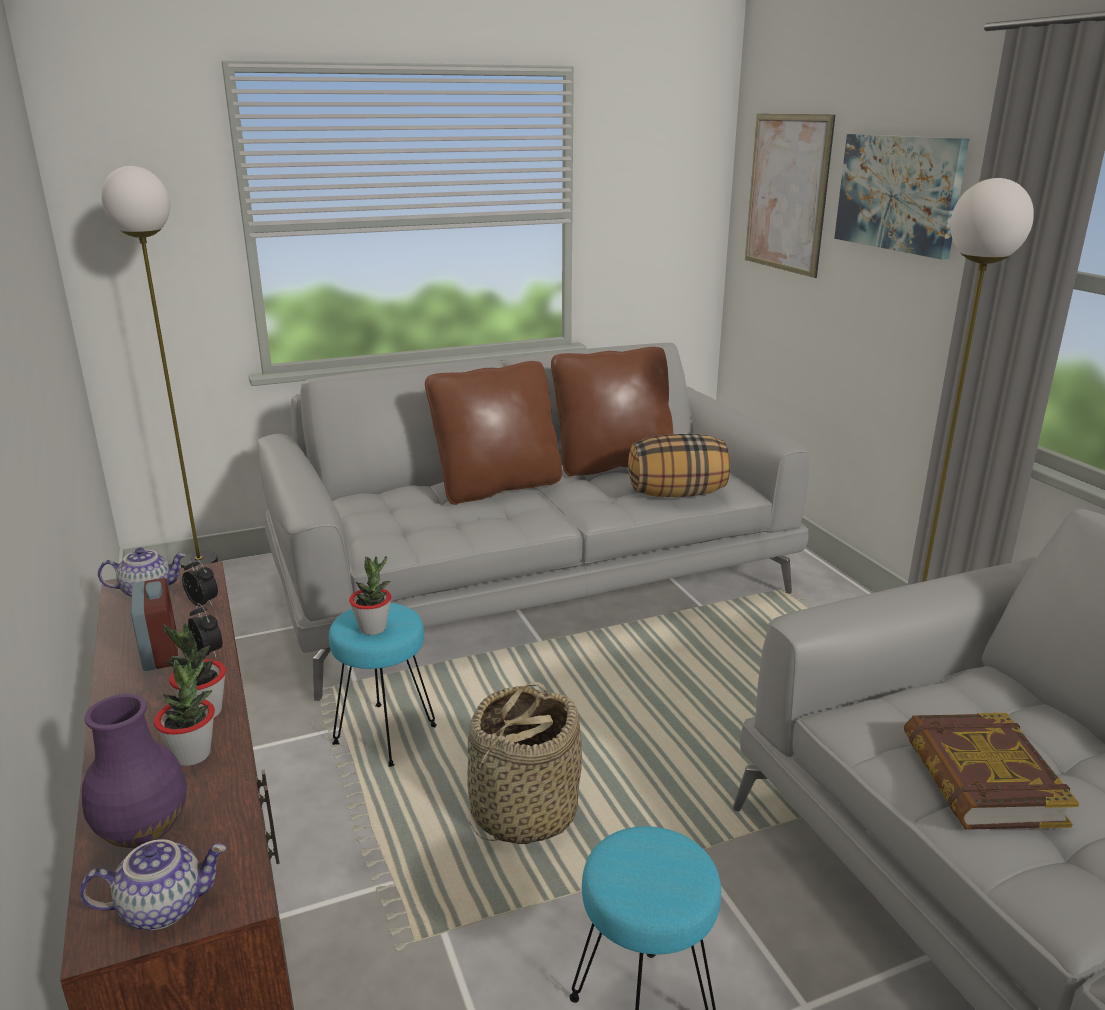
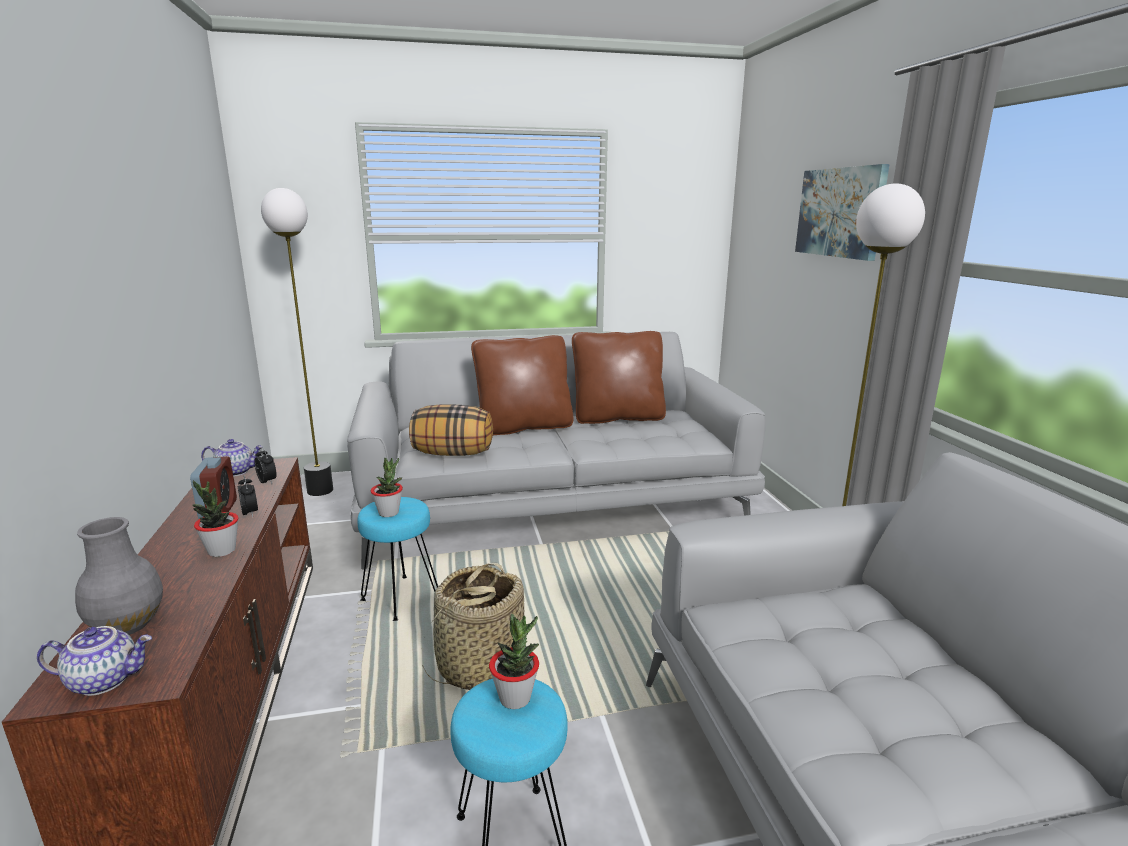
camera: 10 degrees right, 5 degrees down
(145, 830) = (129, 625): purple vase -> grey vase
(192, 754) = (195, 578): potted plant -> potted plant (515, 698)
(677, 493) = (657, 440): pillow -> pillow (453, 453)
(787, 193) = (766, 221): picture -> none
(980, 780) = (818, 672): book -> none

